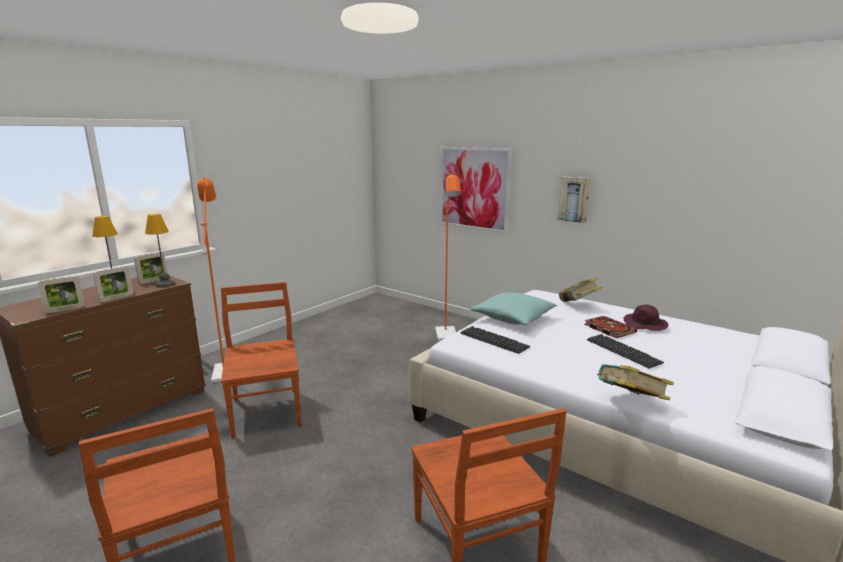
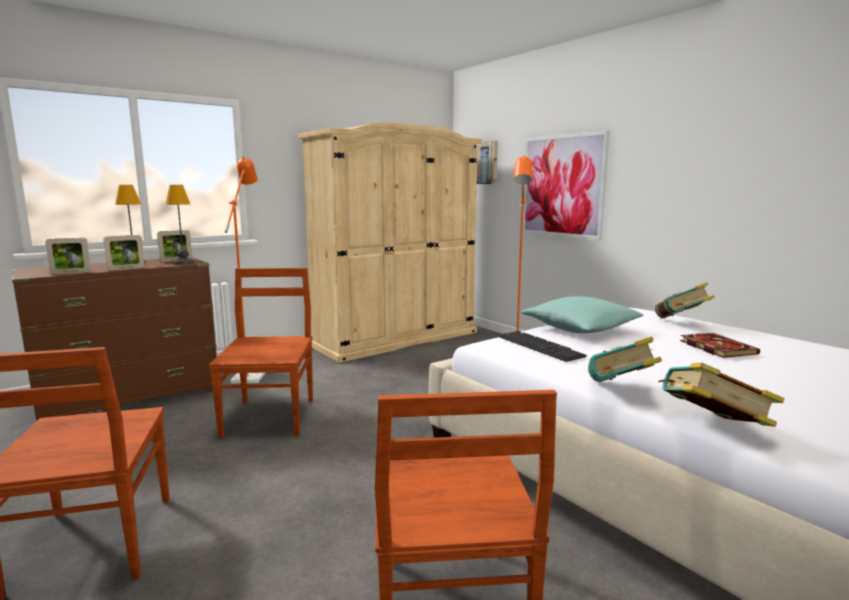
camera: 15 degrees right, 5 degrees down
(338, 319) = (396, 338): none -> beige wardrobe
(565, 377) = (620, 391): none -> book
(574, 199) = (689, 189): picture -> picture (487, 163)
(623, 351) = (727, 372): keyboard -> none
(645, 325) = (778, 349): purple hat -> none

